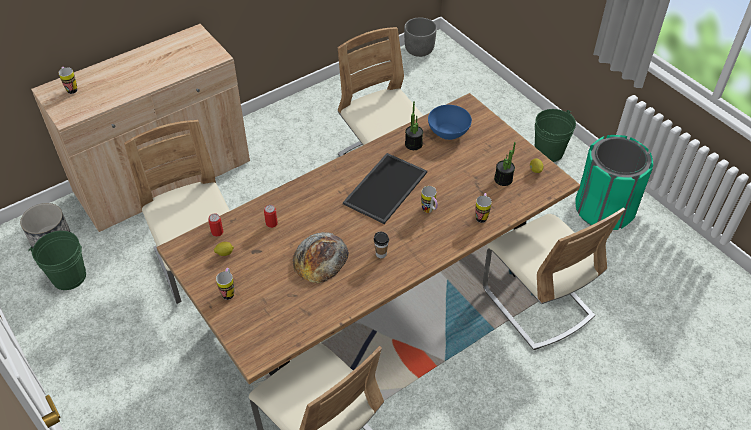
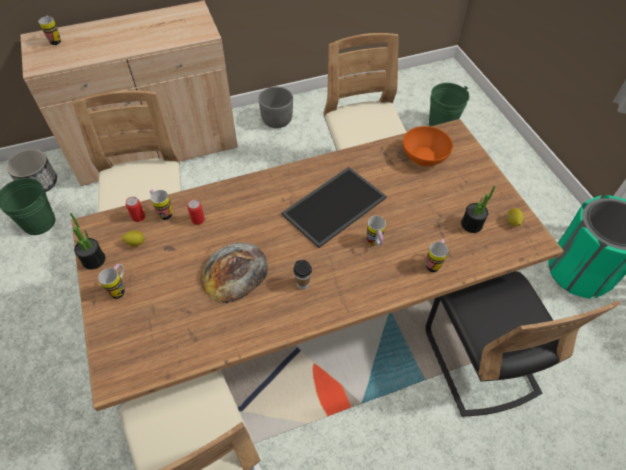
camera: 15 degrees right, 5 degrees up
(238, 224) = (163, 213): none -> mug
(413, 144) = (381, 163): potted plant -> potted plant (94, 260)
(419, 50) = (429, 73): grey planter -> grey planter (277, 120)
(448, 131) = (424, 156): blue bowl -> orange bowl
(537, 303) = (479, 361): beige chair -> black chair
(548, 152) = (532, 197): green bucket -> green bucket (441, 124)

